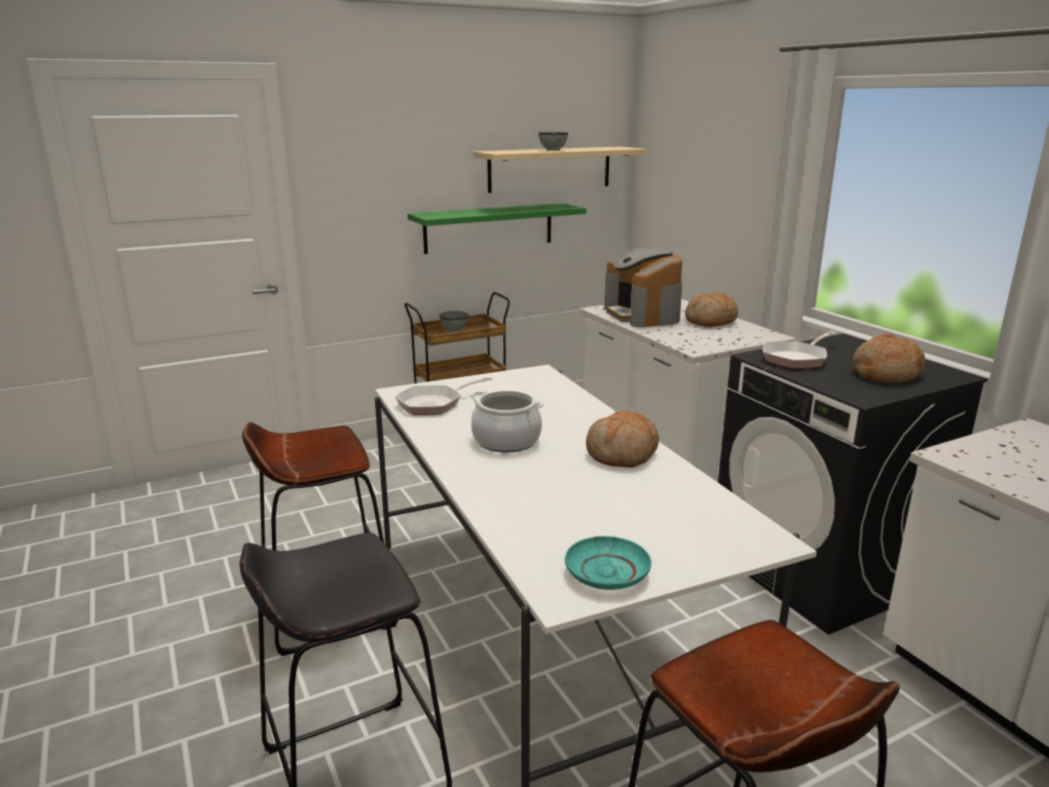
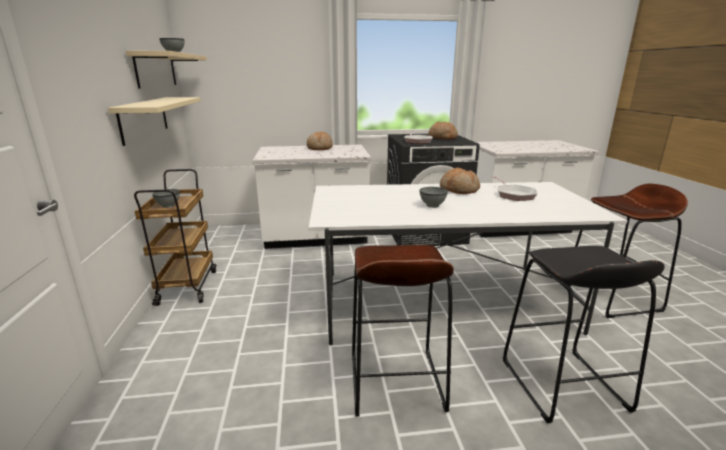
camera: 70 degrees left, 0 degrees up
(434, 404) = (358, 214): frying pan -> frying pan (513, 194)
(489, 228) = (144, 119): green shelf -> beige shelf
(506, 441) = (432, 205): cooking pot -> grey bowl
(606, 573) = (579, 206): turquoise plate -> none
(642, 315) = (289, 153): coffee machine -> none

